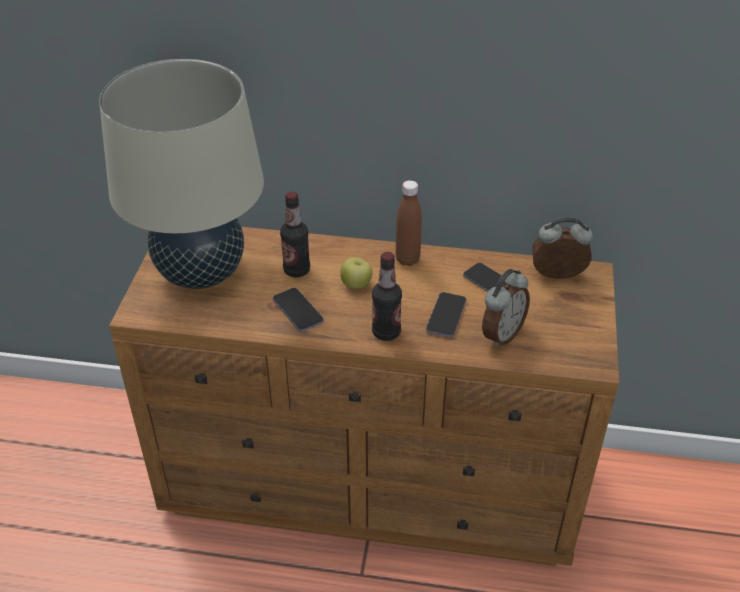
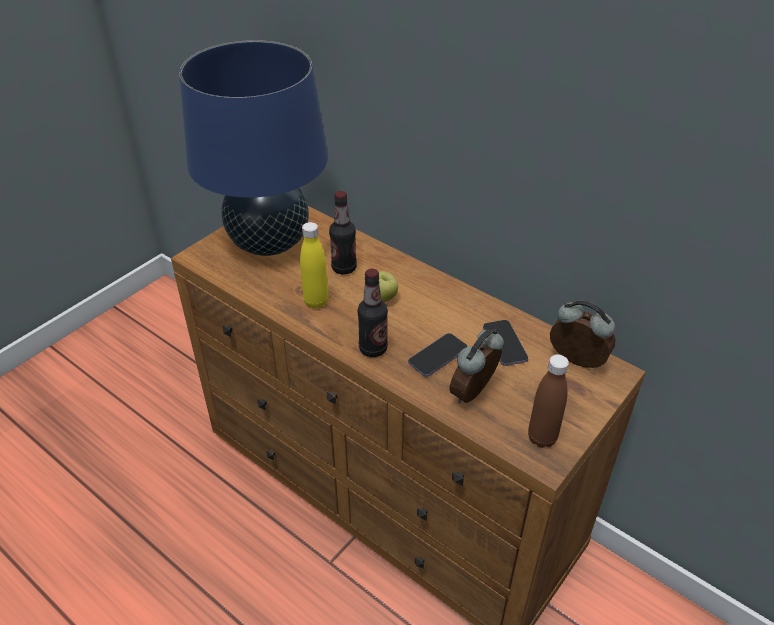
camera: 30 degrees right, 0 degrees up
(201, 273) = (269, 243): beige table lamp -> blue table lamp
(298, 311) = (316, 302): phone -> yellow bottle
(407, 259) = (445, 293): brown bottle -> brown bottle (542, 438)
(501, 334) = (475, 393): alarm clock -> alarm clock turned 150 degrees clockwise

